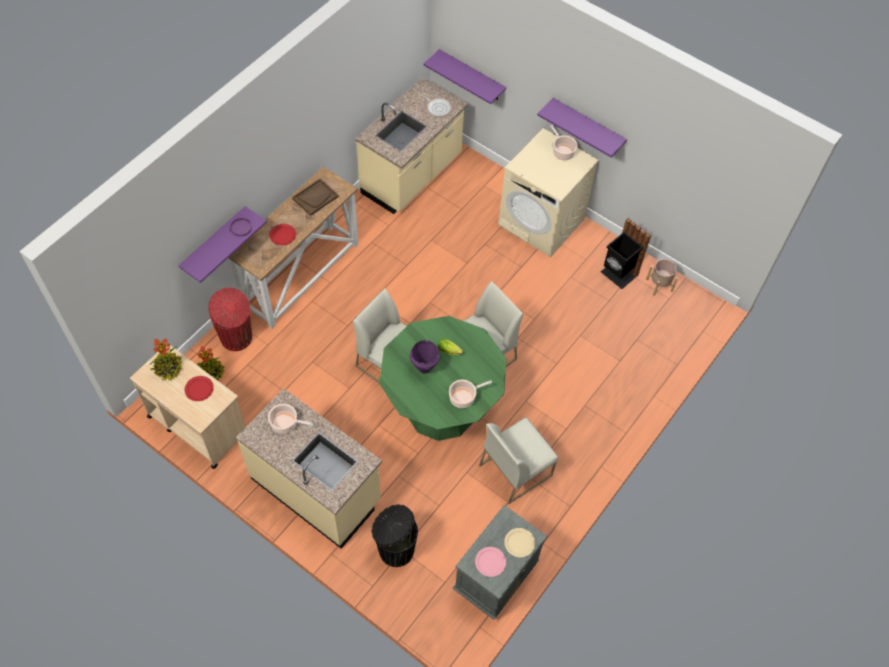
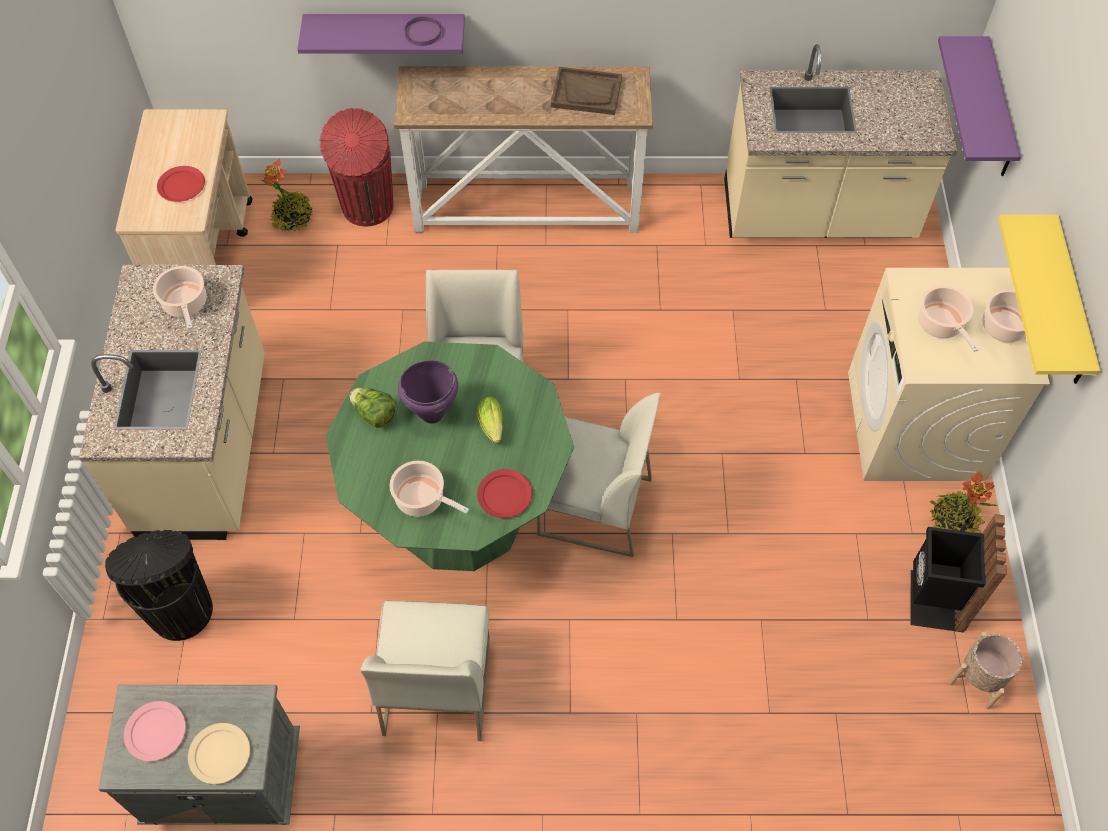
camera: 55 degrees right, 0 degrees up
(168, 369) = (188, 136): potted plant -> potted plant (952, 521)
(283, 235) = (488, 100): red plate -> red plate (505, 495)
(405, 389) = (374, 414): none -> lettuce
(438, 108) = (904, 122): frying pan -> none
(515, 469) = (436, 685): white chair -> white chair turned 105 degrees counterclockwise
(546, 170) = (941, 325): none -> cooking pot
(587, 126) = (1069, 305): purple shelf -> yellow shelf

